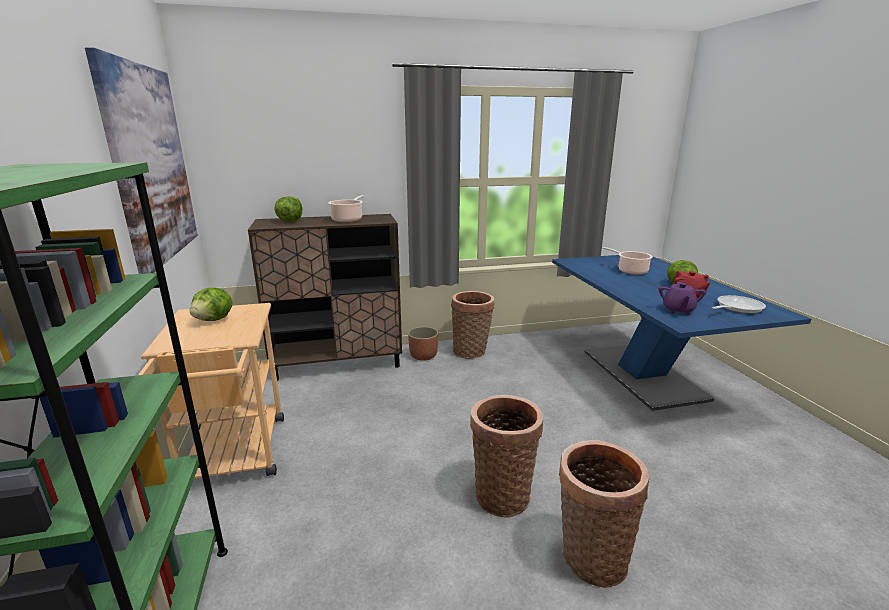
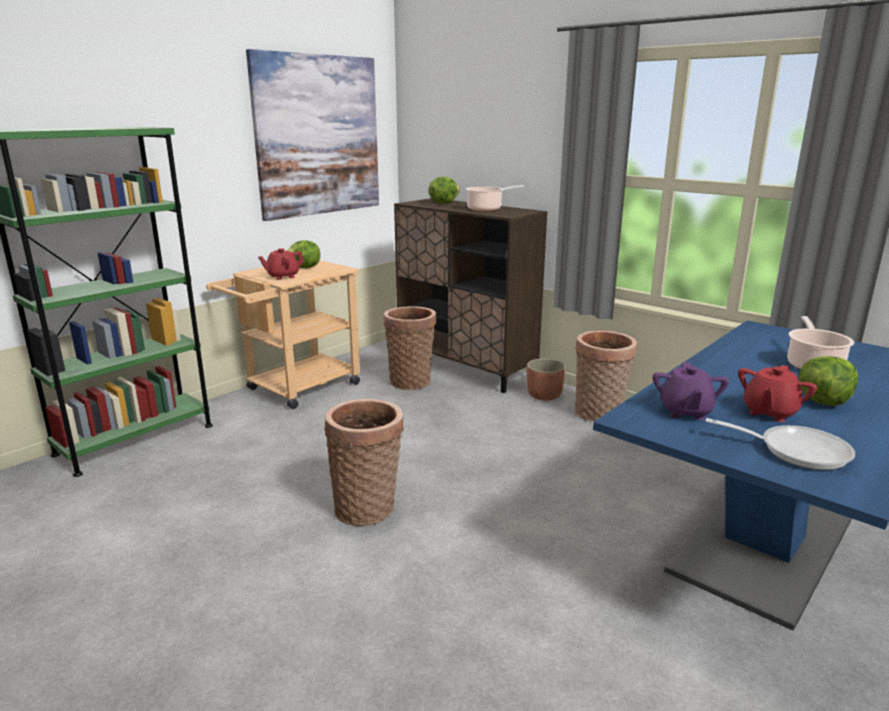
camera: 55 degrees right, 0 degrees up
(223, 335) = (282, 276): none -> red teapot
(590, 556) = (326, 579): basket -> basket (411, 381)
(678, 310) = (685, 412): purple teapot -> purple teapot turned 60 degrees counterclockwise

